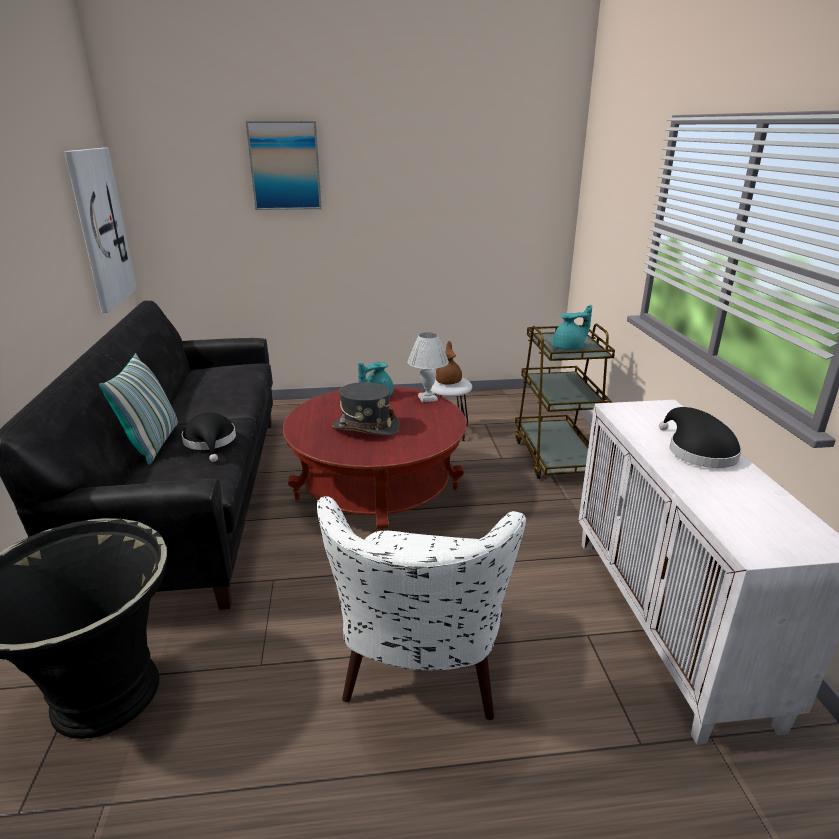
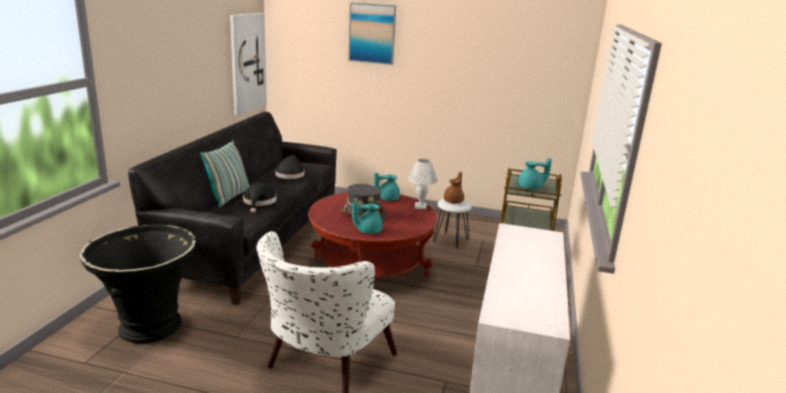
camera: 20 degrees right, 5 degrees down
(392, 450) = (368, 231): none -> turquoise teapot
(697, 451) = (535, 262): black hat -> black hat (290, 174)

